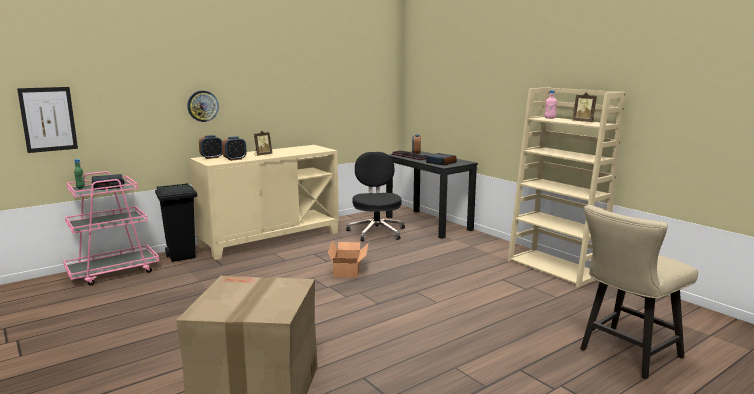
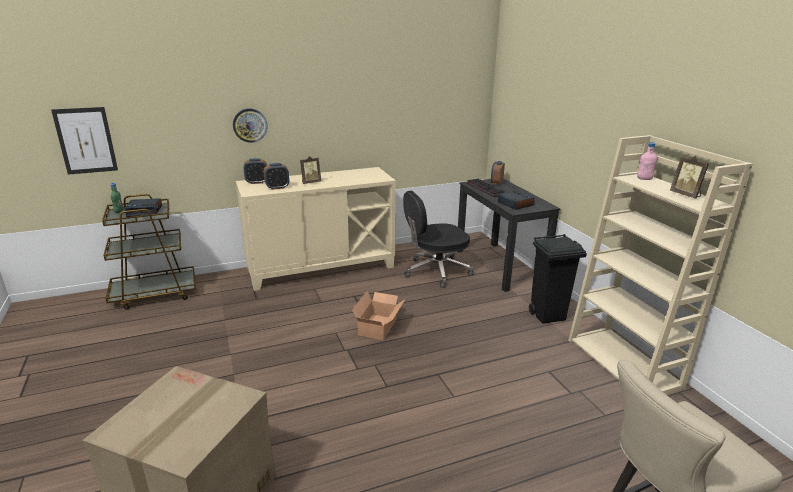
camera: 15 degrees right, 10 degrees up
(113, 272) = (155, 294): pink cart -> brown cart
(182, 256) = (226, 281): black trash can -> black trash can (548, 316)
(376, 232) = (435, 271): black office chair -> black office chair turned 120 degrees counterclockwise

